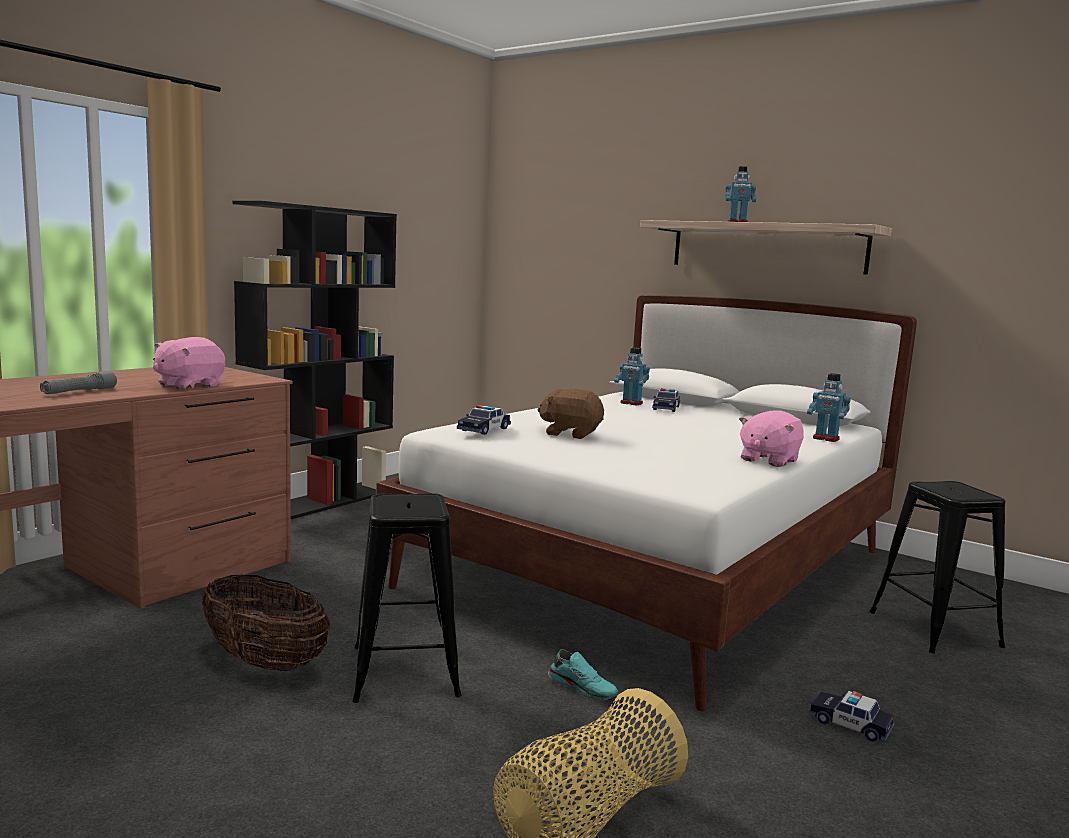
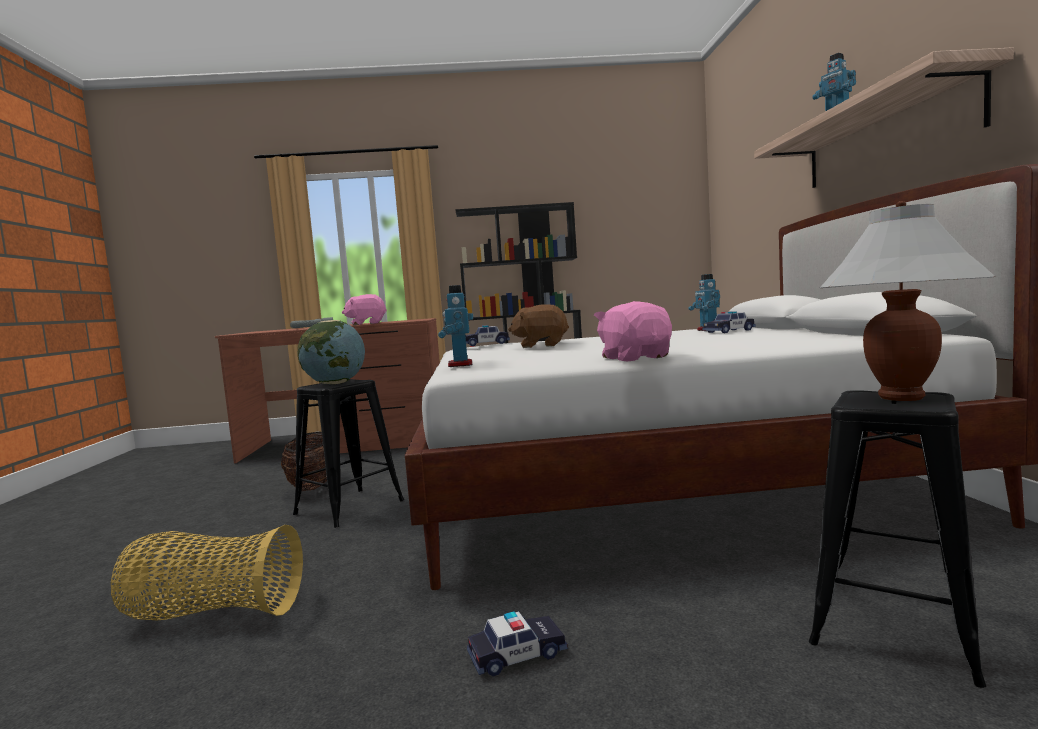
camera: 50 degrees right, 5 degrees down
(413, 505) = (335, 383): none -> globe
(570, 434) = (541, 345): brown plush toy -> brown plush toy turned 60 degrees counterclockwise
(583, 687) = (404, 546): turquoise shoe -> none
(768, 460) = (635, 358): pink plush toy -> pink plush toy turned 75 degrees clockwise
(825, 439) = (809, 344): toy robot -> toy robot (459, 365)
(850, 724) = (517, 654): toy car -> toy car turned 75 degrees clockwise
(952, 487) = (902, 397): none -> white table lamp

